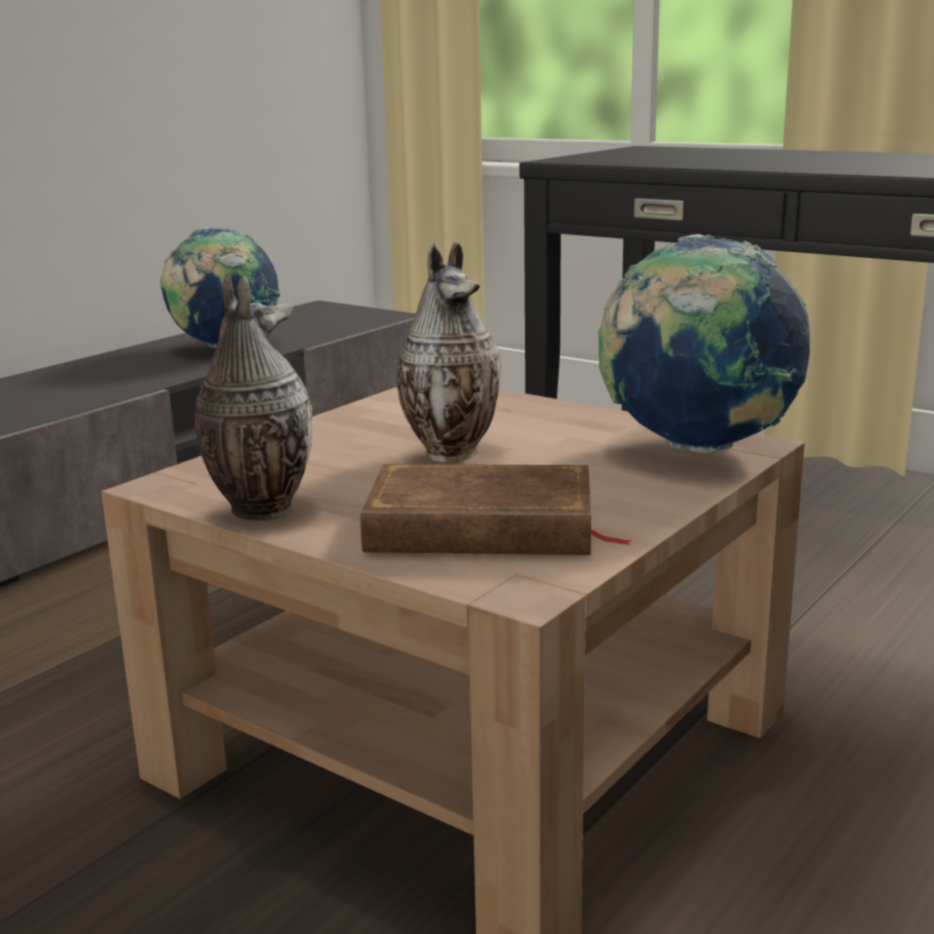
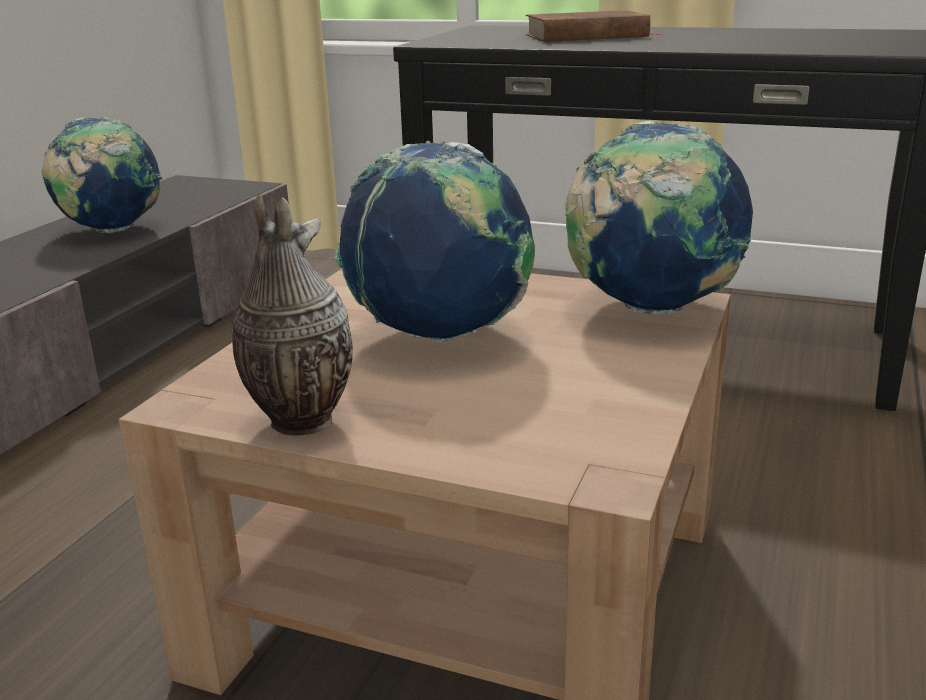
camera: 15 degrees left, 5 degrees up
(453, 452) = (441, 335): vase -> globe
(482, 527) = (524, 416): brown book -> brown book (587, 36)

